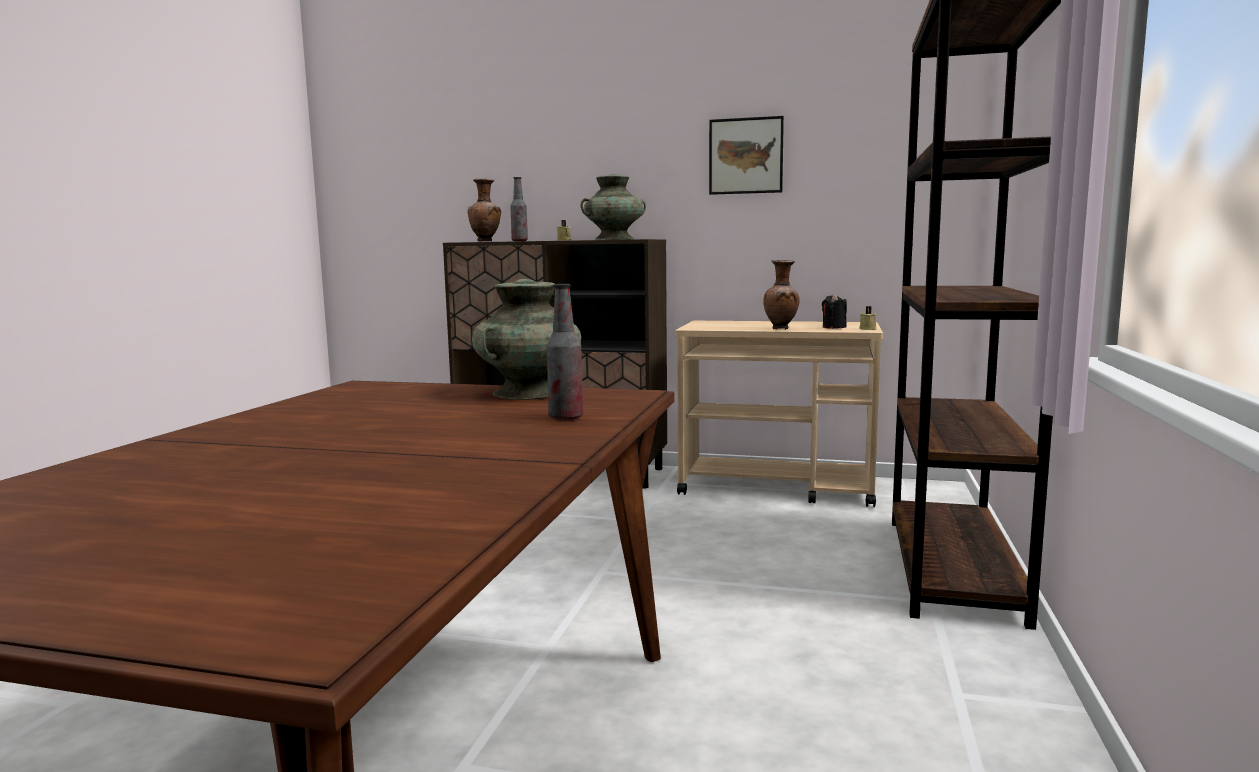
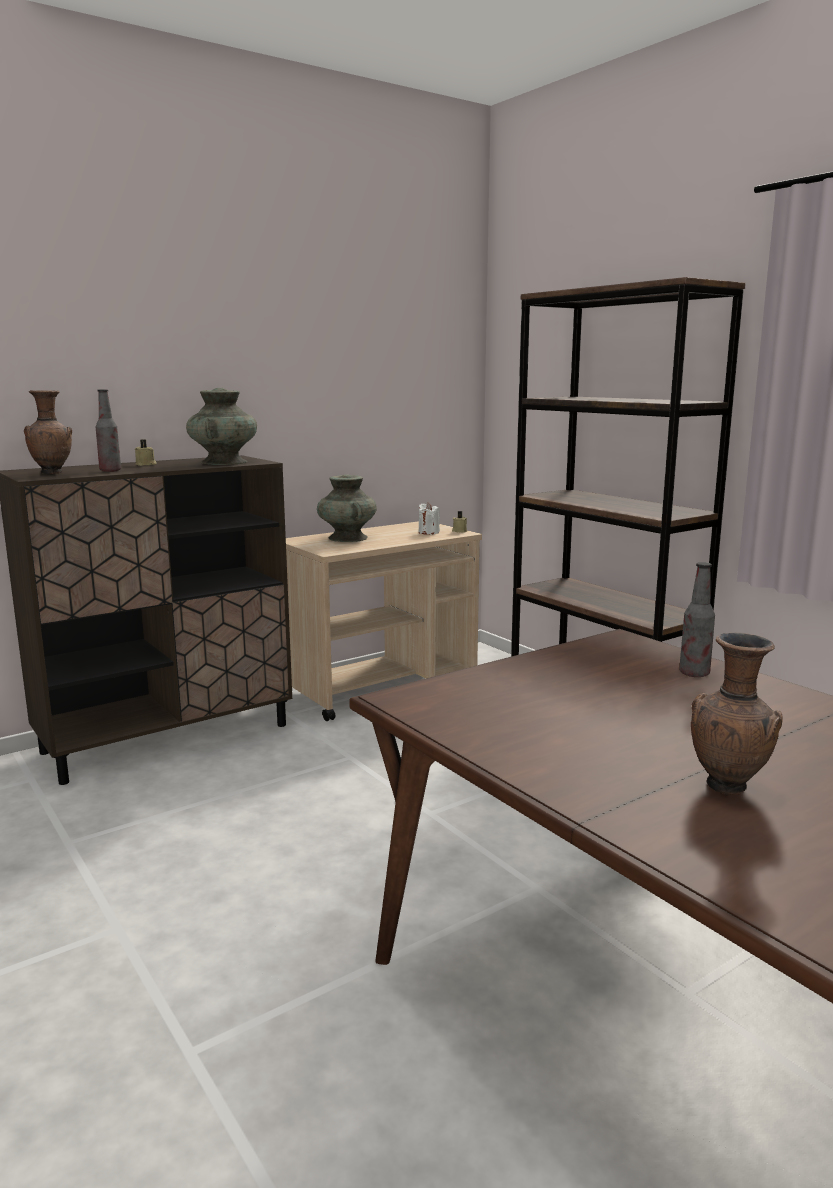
camera: 50 degrees left, 5 degrees up
(528, 393) = (566, 660): turquoise vase -> turquoise vase (348, 538)
(746, 156) = (310, 365): picture -> none
(781, 329) = (402, 541): brown vase -> brown vase (729, 787)
(834, 327) = (428, 532): black candle -> white candle

